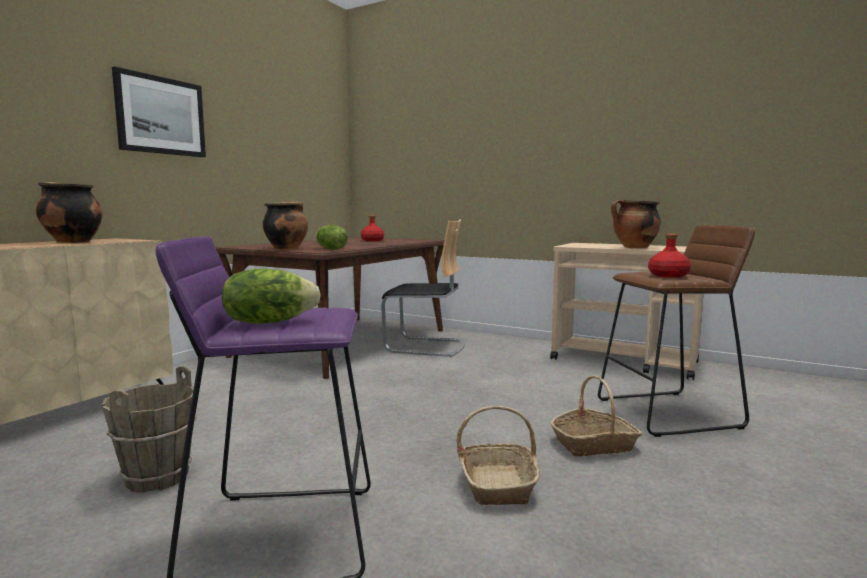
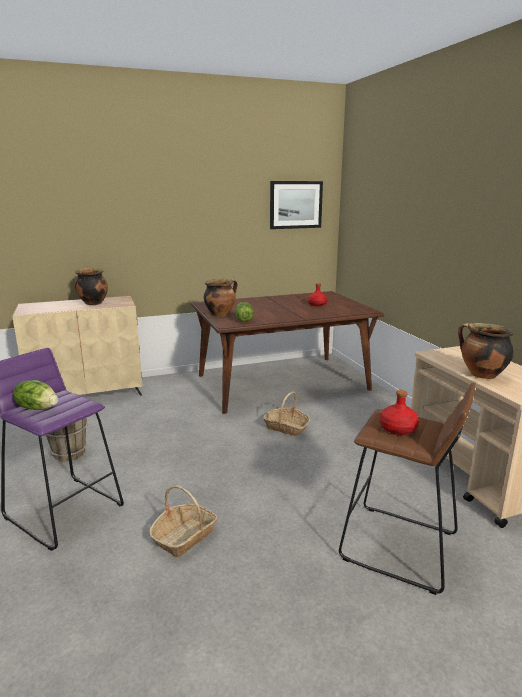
camera: 40 degrees right, 10 degrees up
(161, 116) = (163, 213): picture -> picture (295, 205)
(425, 346) = (330, 404): chair -> none
(594, 444) = (288, 542): basket -> basket (286, 427)

